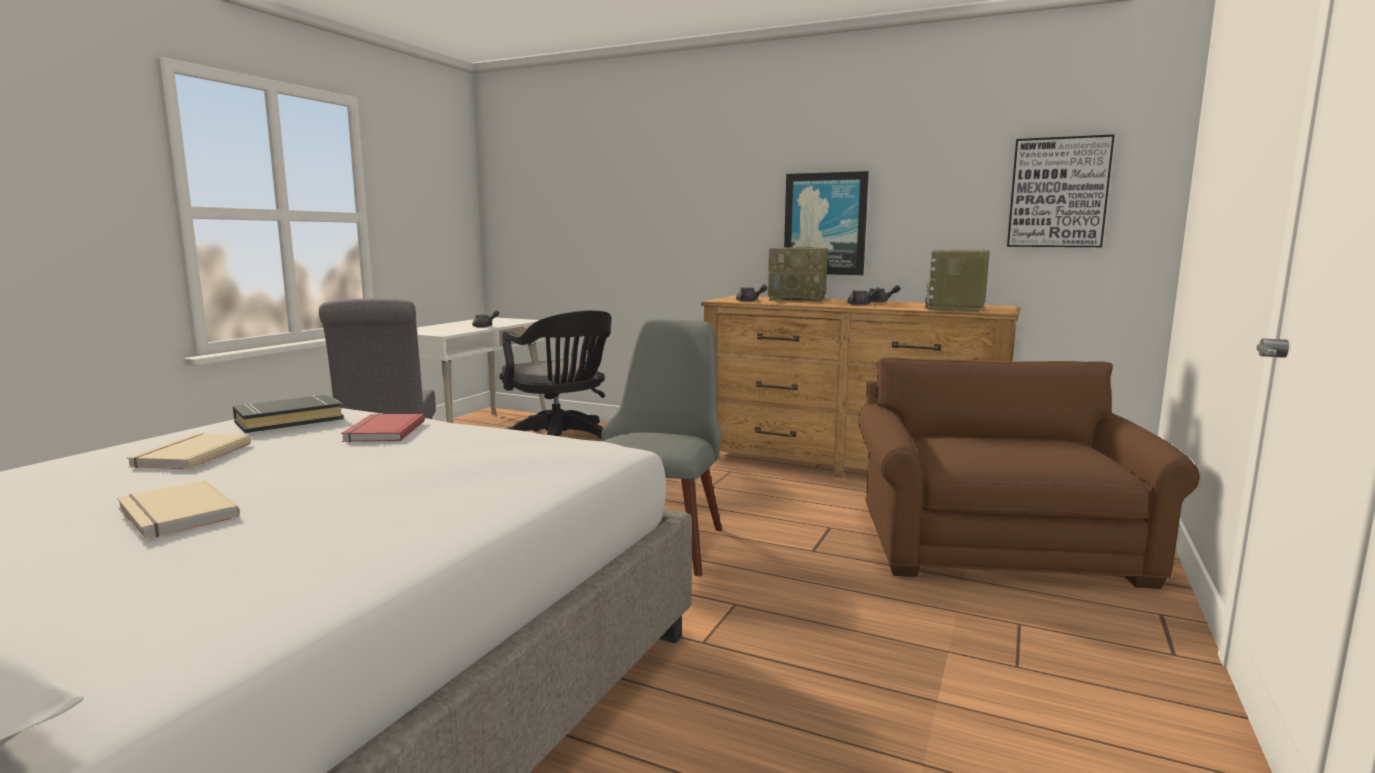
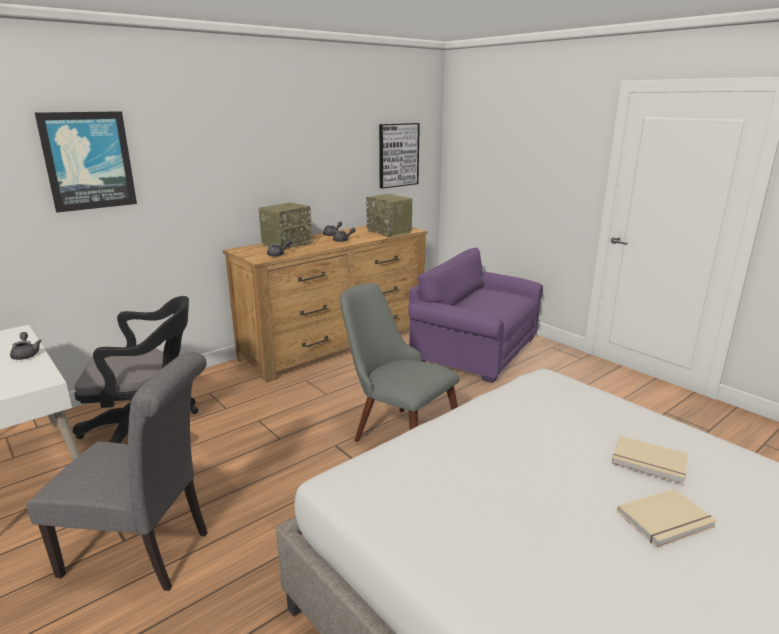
camera: 65 degrees left, 10 degrees up
(189, 455) = (506, 534): beige book -> beige book (649, 463)
(289, 420) = (404, 486): black book -> none
(382, 431) = (468, 443): red book -> none
(825, 224) = (282, 184): picture -> picture (88, 161)
(998, 546) = (476, 350): brown armchair -> purple armchair

